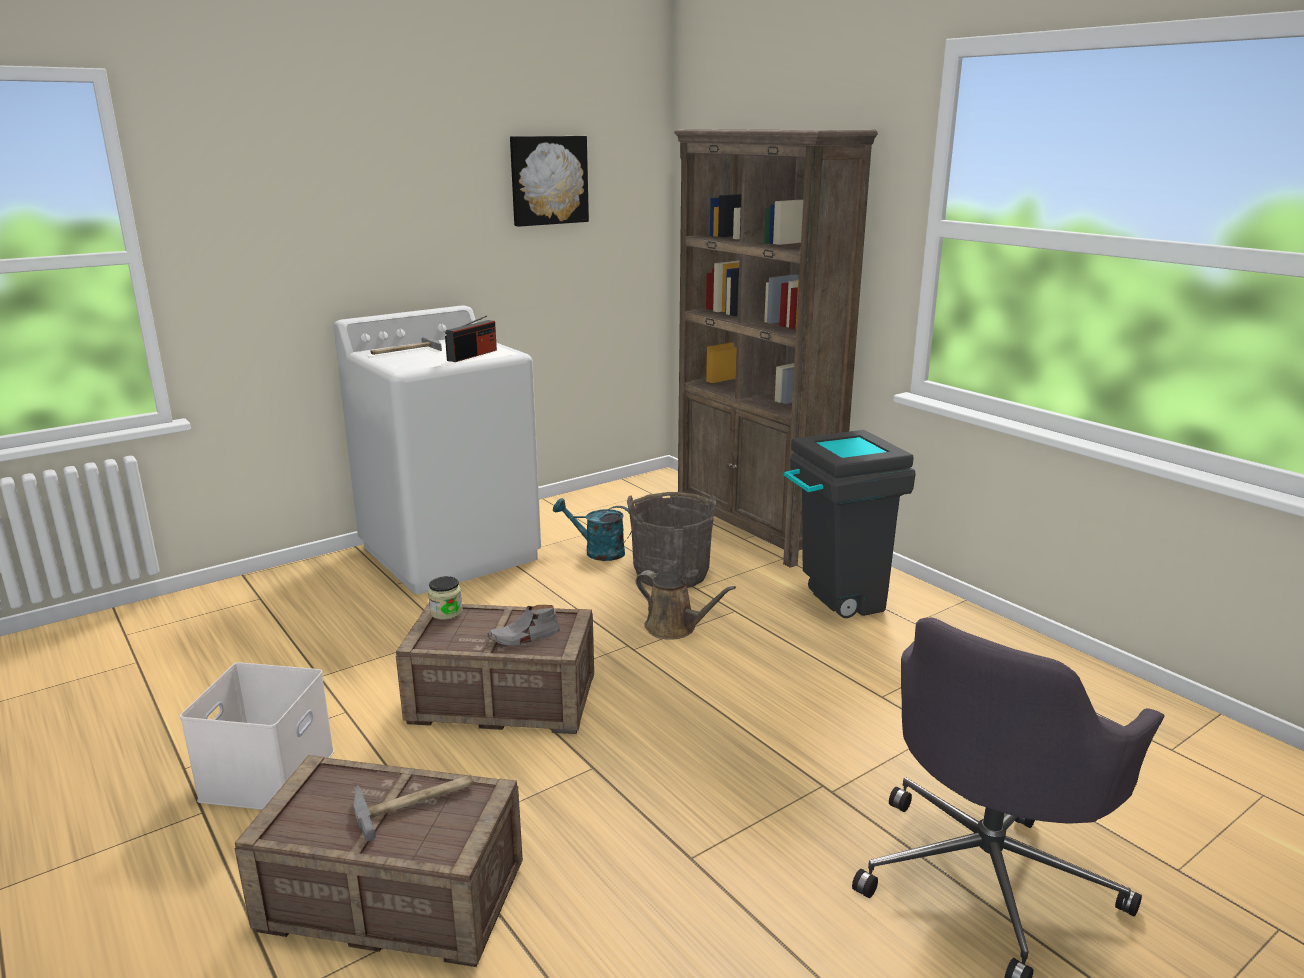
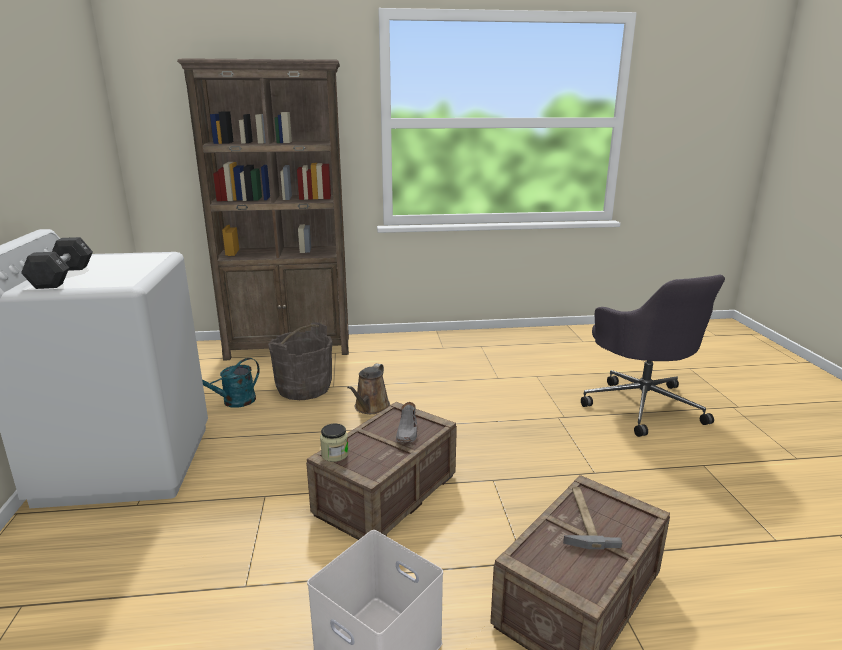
camera: 60 degrees left, 0 degrees up
(405, 351) = (62, 277): hammer -> black dumbbell
(472, 355) = (141, 262): radio -> none
(548, 180) = (55, 103): picture -> none
(675, 628) = (370, 407): brown watering can -> brown watering can turned 135 degrees clockwise
(836, 603) = (402, 357): grey trash can -> none

